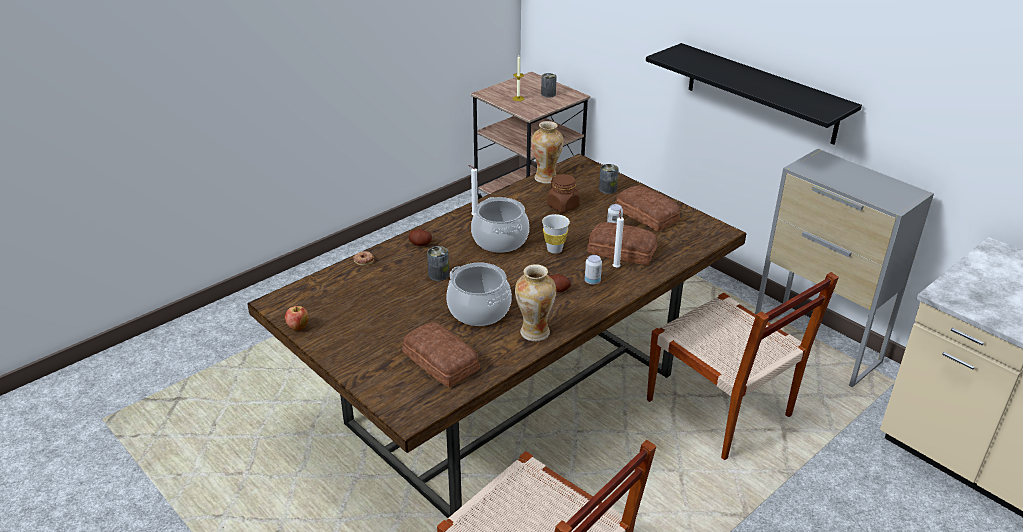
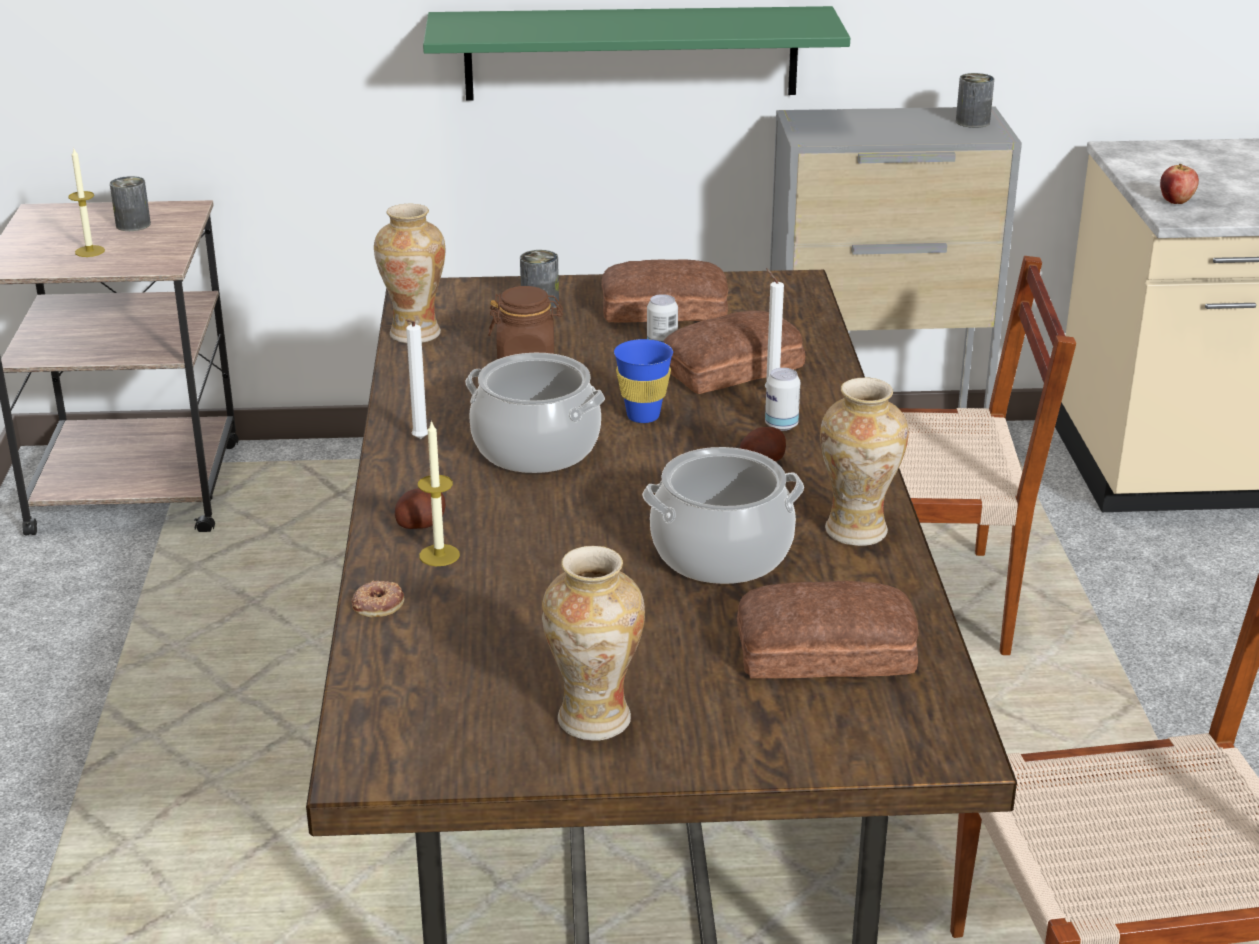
camera: 50 degrees left, 5 degrees down
(298, 327) = (500, 770): apple -> apple (1176, 201)
(343, 332) = (594, 721): none -> vase
(406, 256) = (439, 555): none -> candle
(438, 275) = (553, 547): can -> can (972, 122)
(554, 249) = (643, 416): white cup -> blue cup
(761, 93) = (631, 53): black shelf -> green shelf

